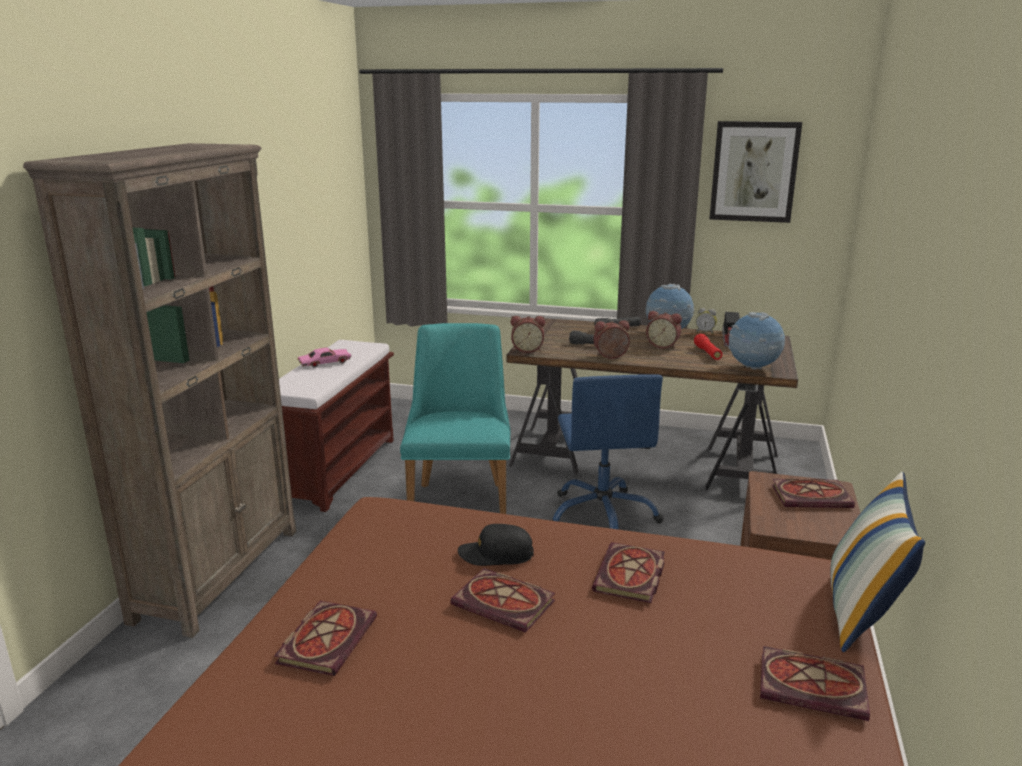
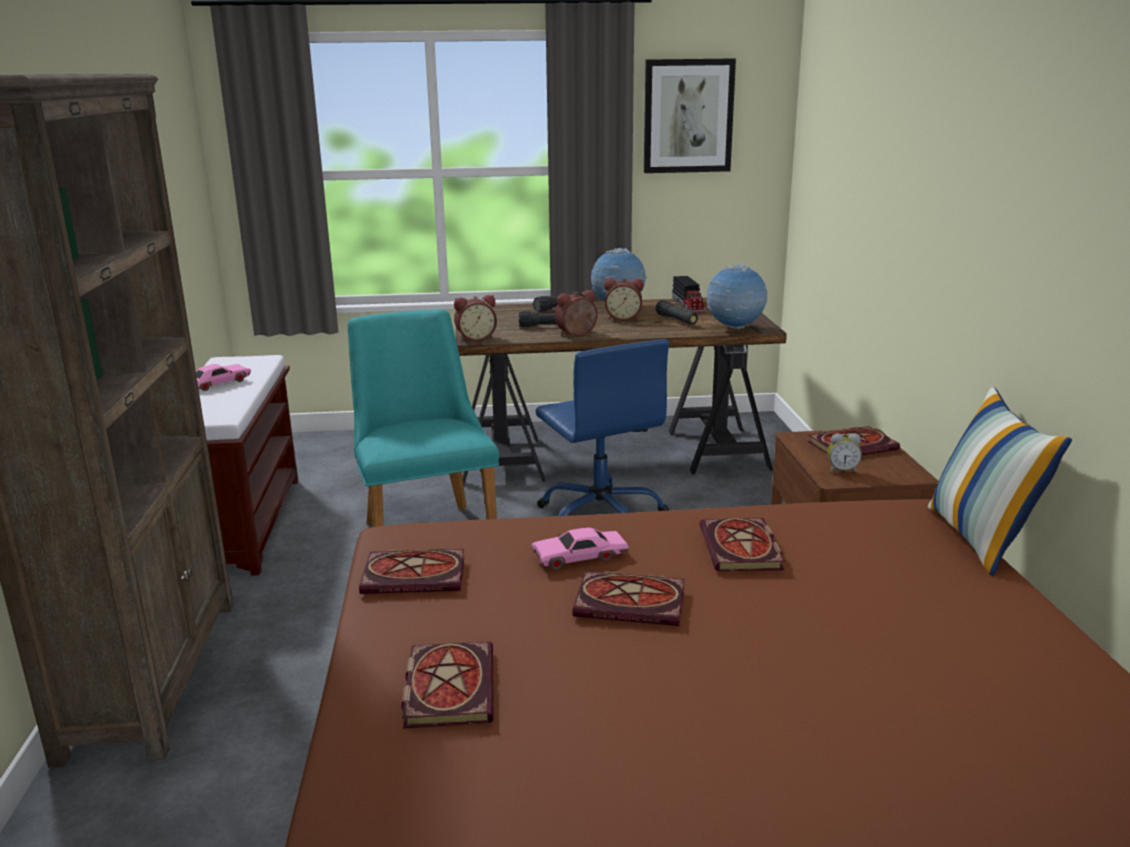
camera: 20 degrees left, 0 degrees up
(496, 554) = (580, 557): black cap -> pink toy car
(705, 332) = (656, 302): alarm clock -> alarm clock (842, 471)
(707, 353) = (676, 320): red flashlight -> black flashlight
(814, 686) = (993, 610): book -> book (417, 575)

